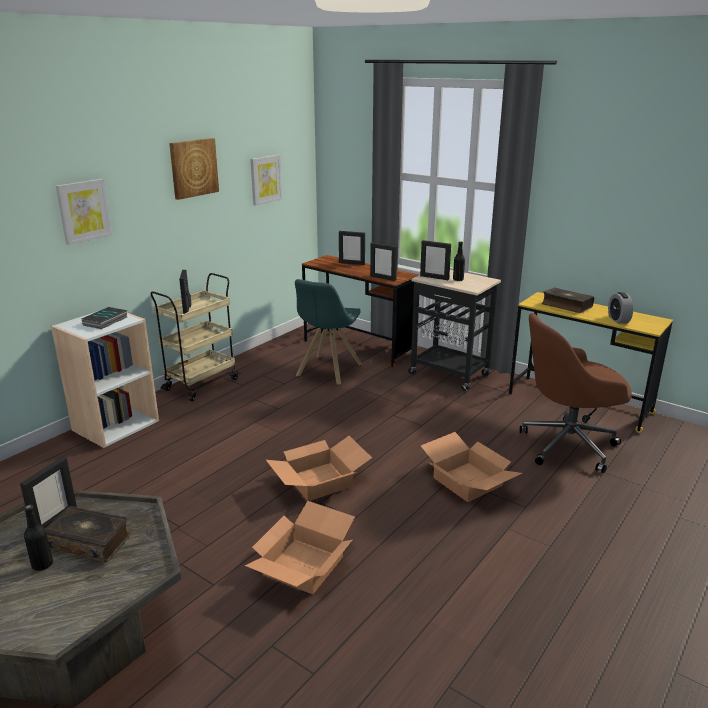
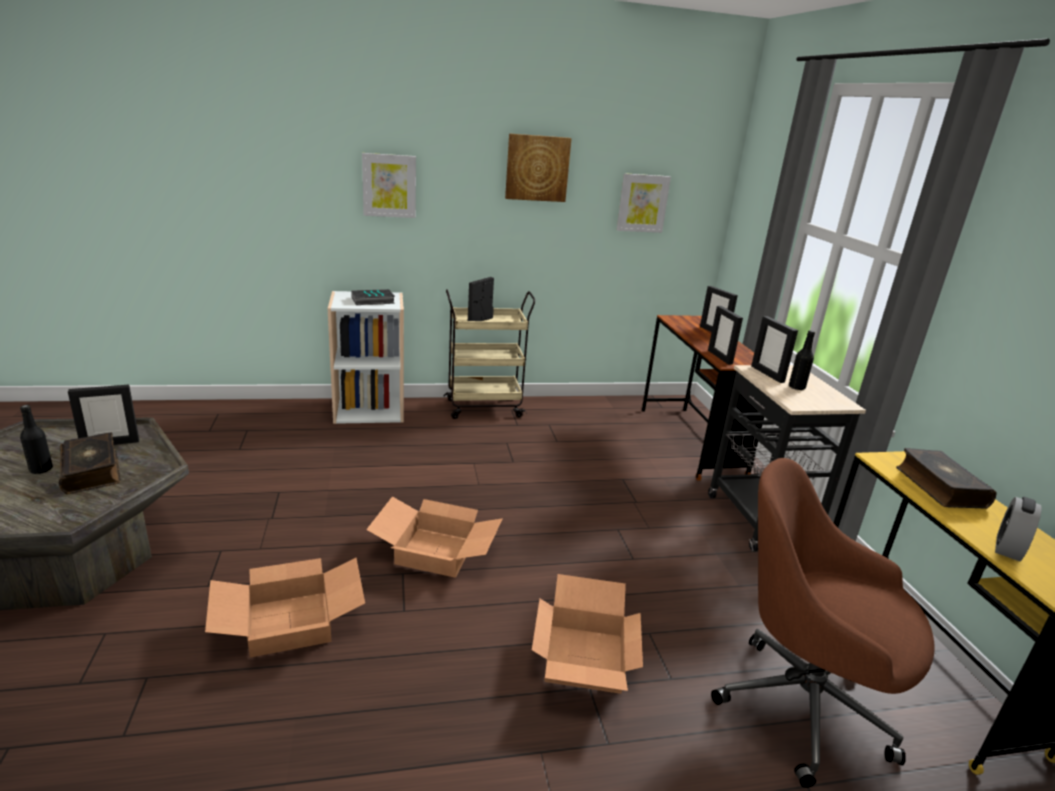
camera: 40 degrees right, 0 degrees up
(328, 370) = (620, 449): turquoise chair -> none

